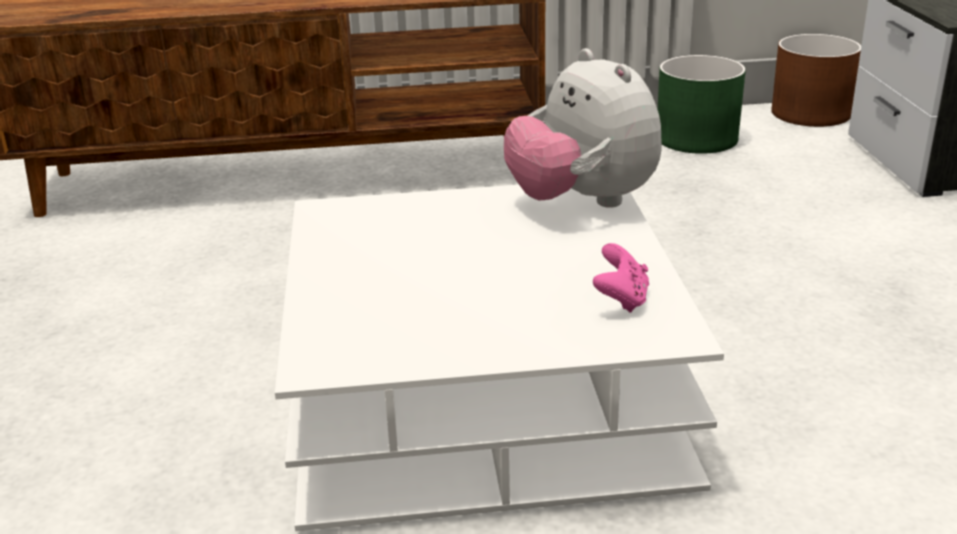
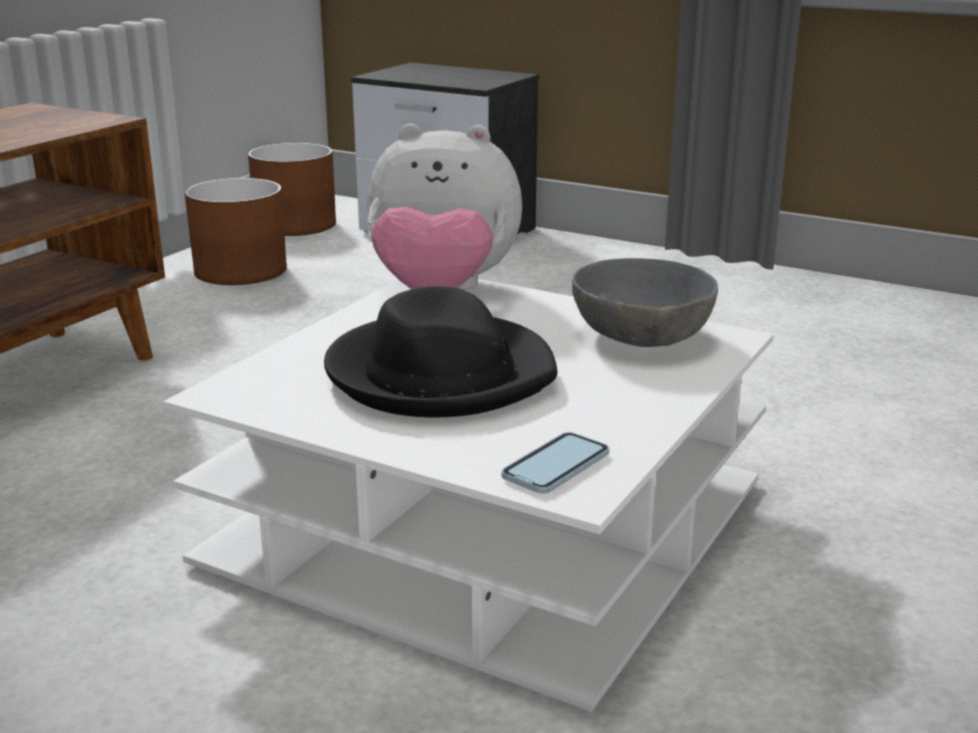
camera: 55 degrees left, 5 degrees down
(342, 347) = (556, 466): none -> phone
(438, 256) = (440, 373): none -> black hat
(621, 300) = (643, 336): pink game controller -> grey bowl
(697, 139) = (241, 270): green planter -> brown planter

